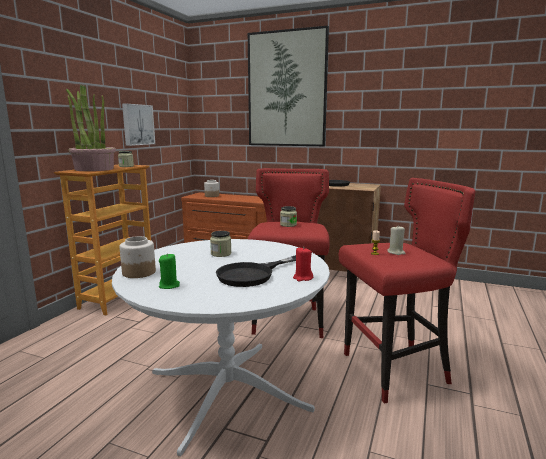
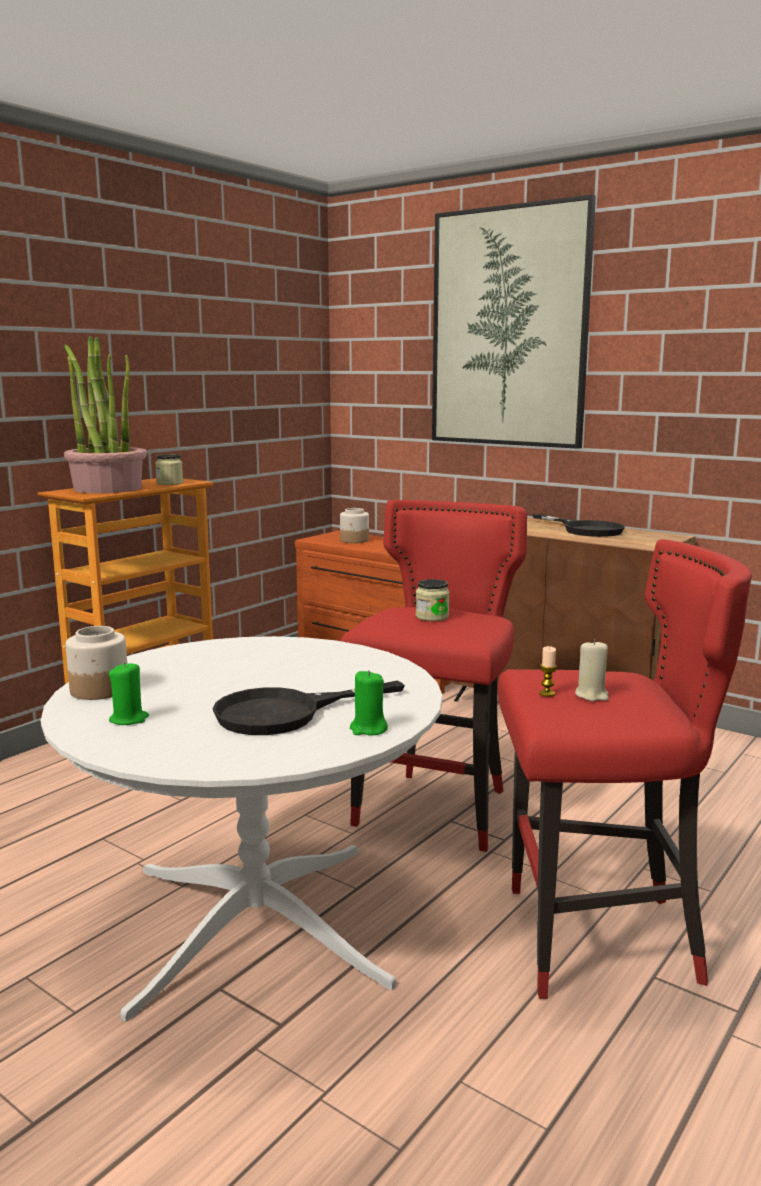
camera: 15 degrees right, 0 degrees up
(137, 124) = (208, 401): picture -> none
(221, 254) = (263, 667): jar -> none
(302, 278) = (368, 729): red candle -> green candle

